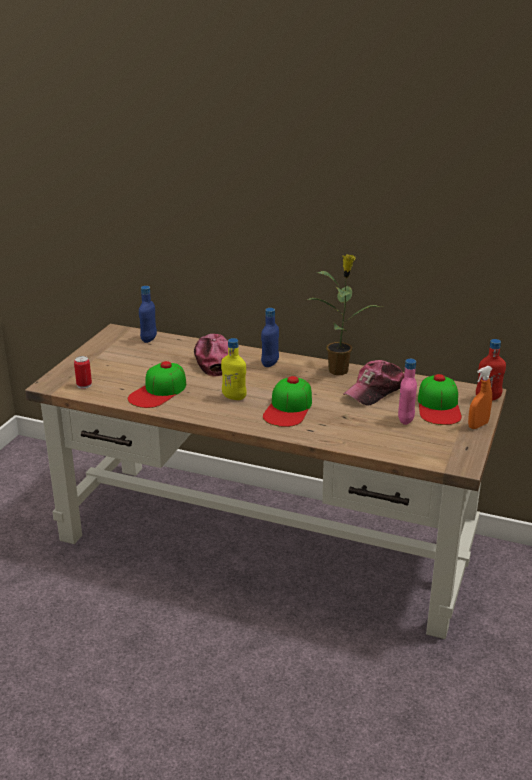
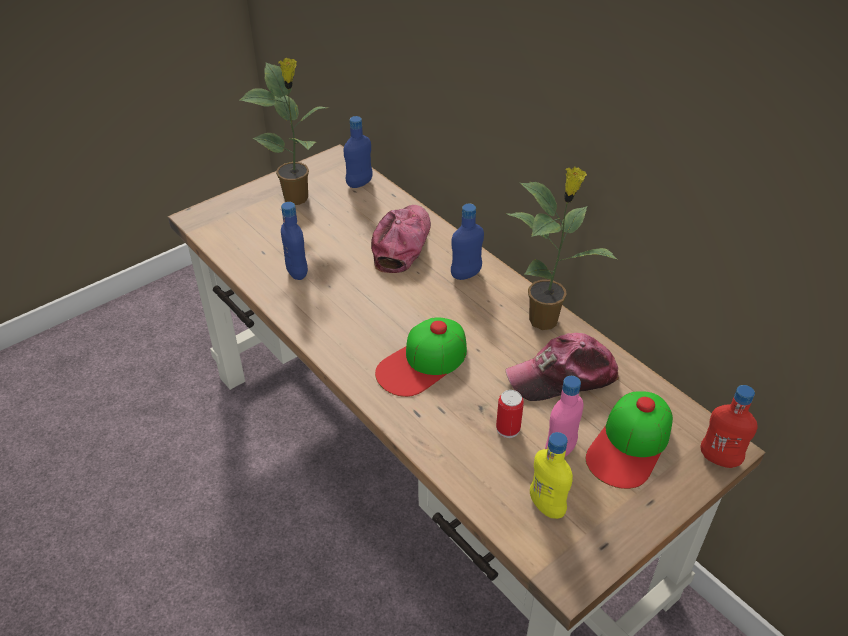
camera: 30 degrees right, 15 degrees up
(84, 385) = (229, 232): can -> can (508, 429)
(113, 357) = (297, 198): none -> potted plant
(158, 391) = (297, 272): cap -> blue bottle
(234, 397) = (374, 316): yellow bottle -> yellow bottle (547, 506)
(478, 425) = (658, 508): orange spray bottle -> none

